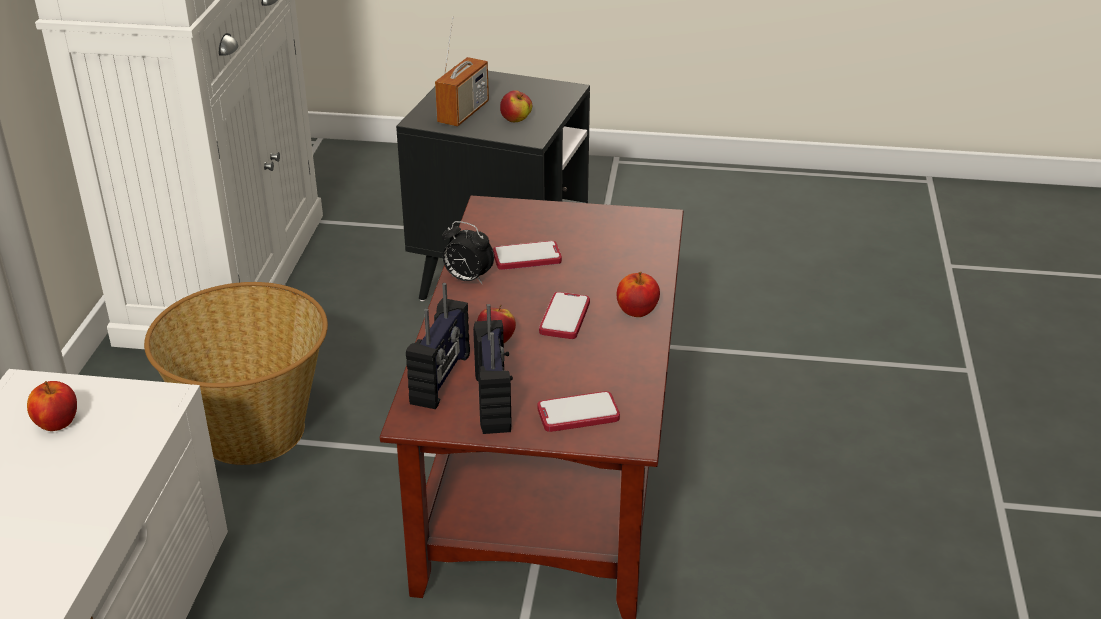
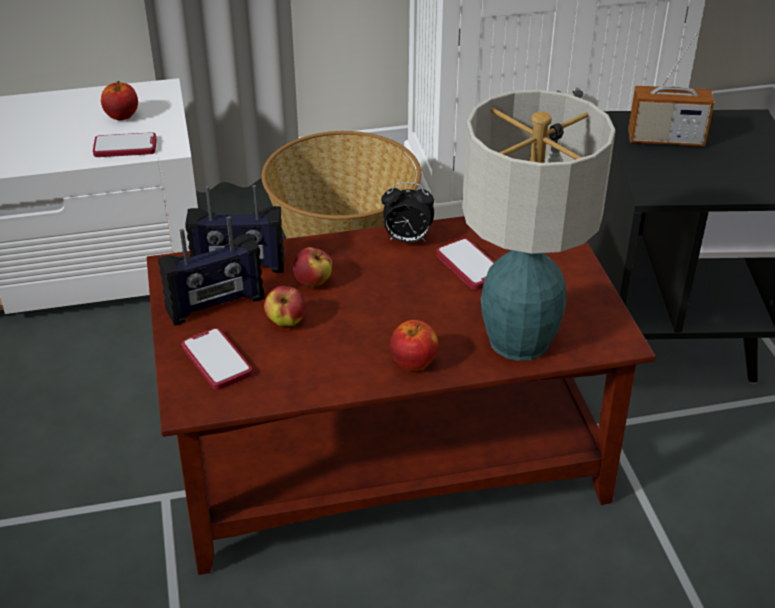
camera: 70 degrees right, 5 degrees up
(467, 279) = (407, 240): alarm clock -> alarm clock turned 90 degrees counterclockwise
(516, 120) = (681, 174): apple -> apple (286, 322)
(564, 317) = (375, 315): phone -> phone (125, 147)
(635, 258) = (519, 339): none -> table lamp

